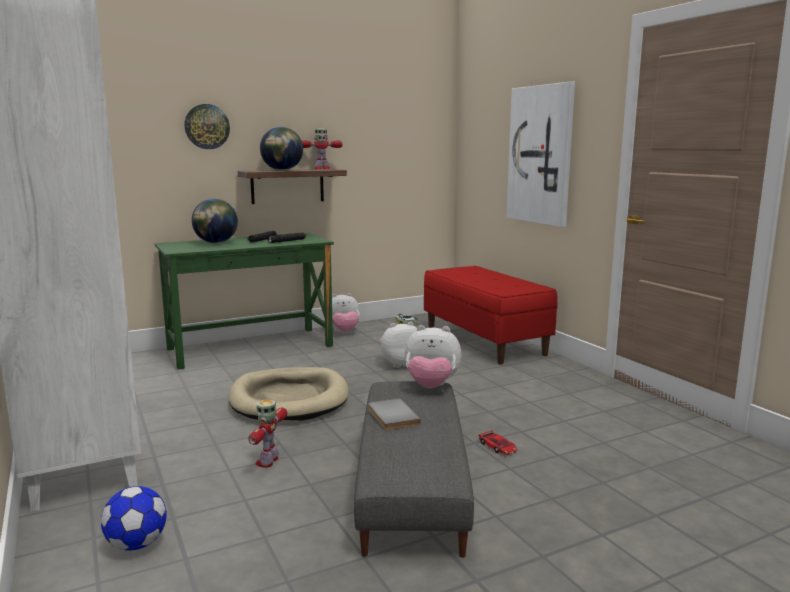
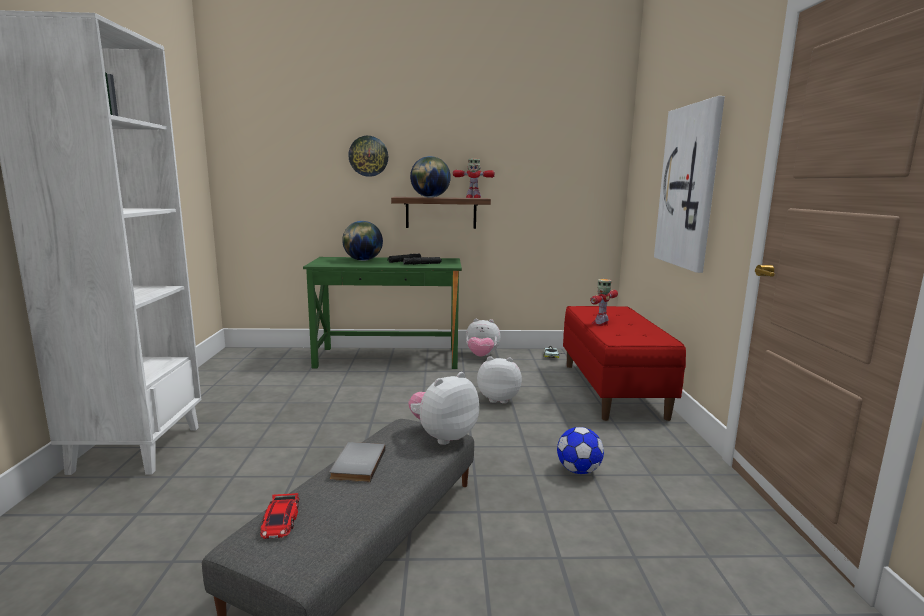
camera: 25 degrees right, 0 degrees up
(137, 544) = (81, 532): football -> football (578, 470)
(268, 461) = (272, 476): toy robot -> toy robot (600, 323)
(289, 399) = (361, 415): beige dog bed -> none
(431, 386) = (443, 436): plush toy -> plush toy turned 105 degrees clockwise
(498, 447) = (498, 524): toy car -> toy car (280, 521)

